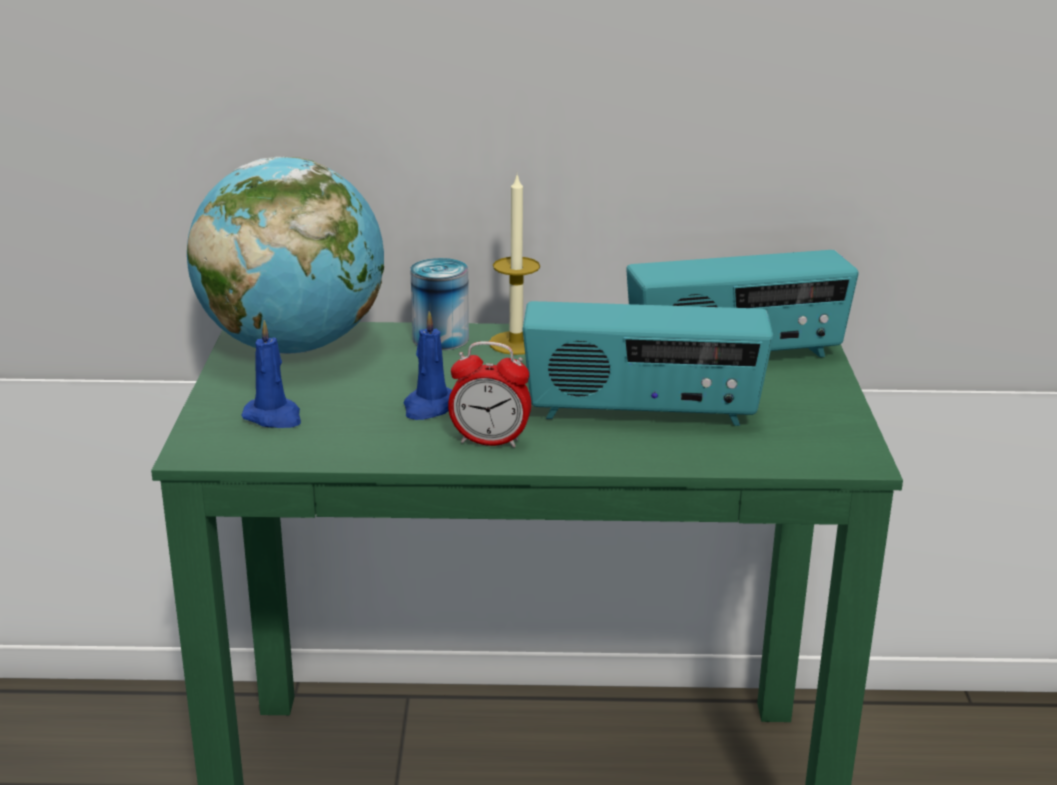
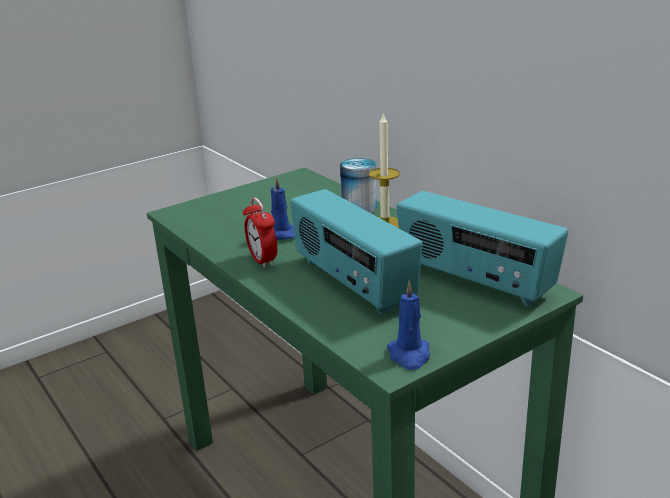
camera: 55 degrees right, 0 degrees up
(274, 417) = (222, 212): blue candle -> blue candle (409, 355)
(293, 346) = (298, 187): globe -> none

